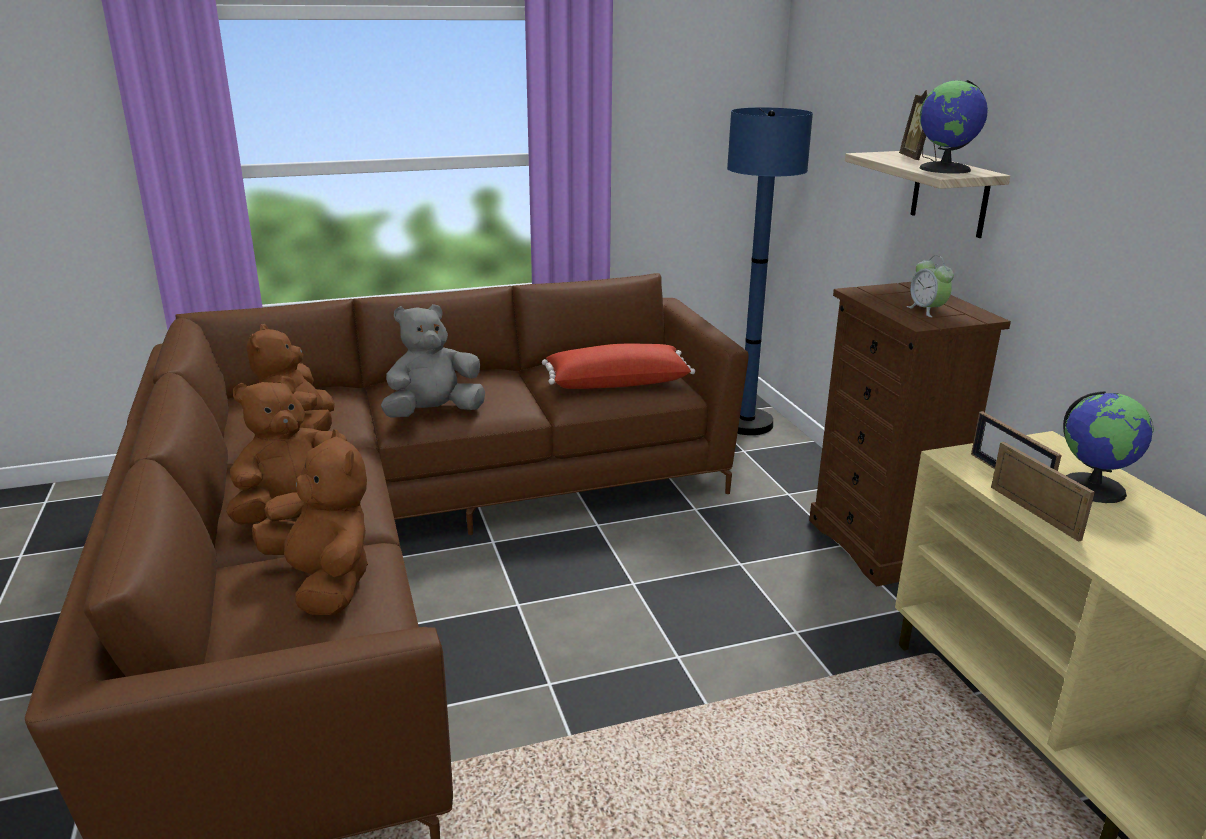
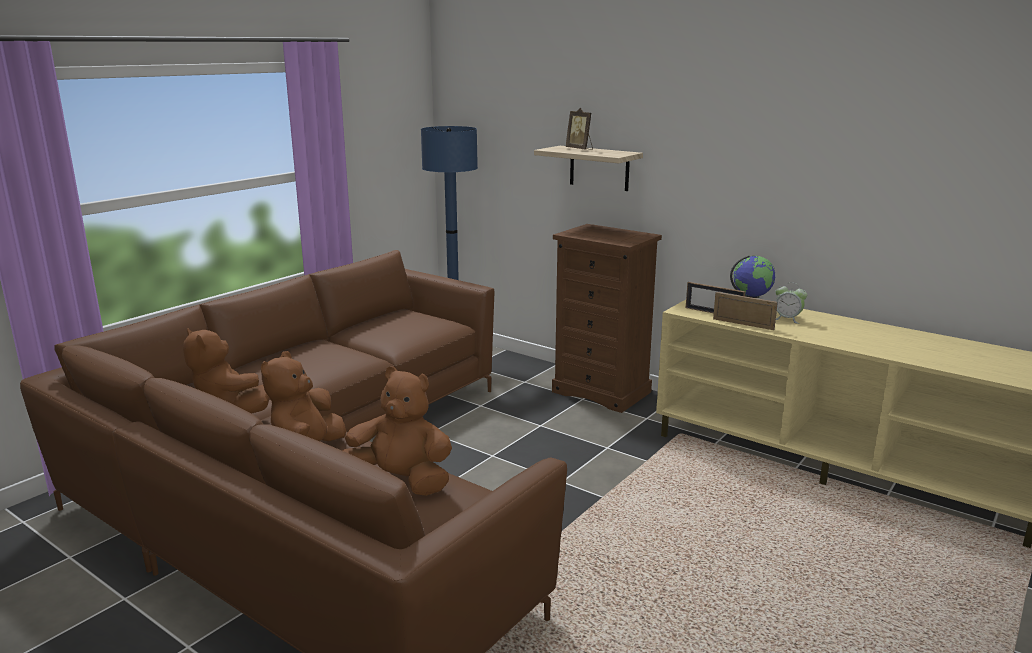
camera: 35 degrees left, 5 degrees down
(434, 413) = (312, 376): grey plush toy -> none
(617, 382) = (410, 329): red pillow -> none
(927, 310) = (617, 236): alarm clock -> alarm clock (787, 319)
(945, 169) = (607, 153): globe -> none

